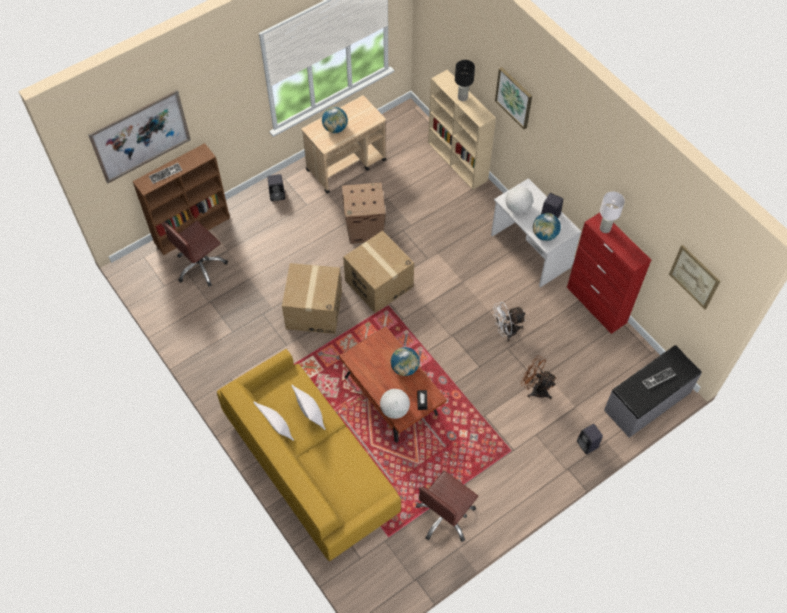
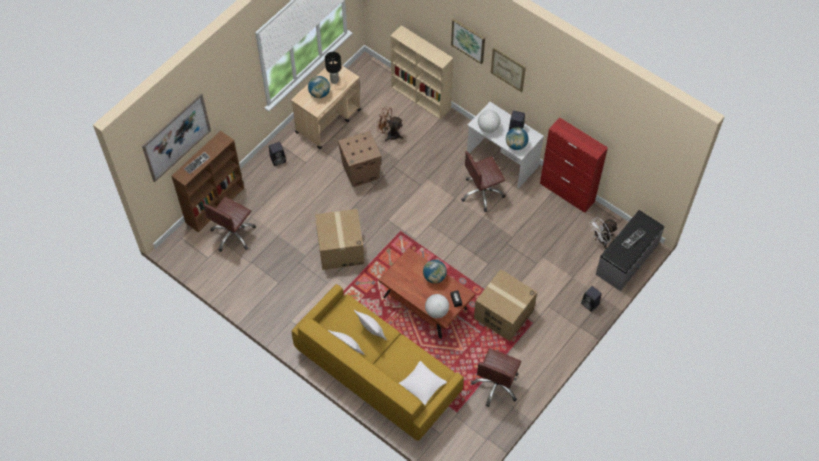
camera: 15 degrees left, 0 degrees up
(350, 495) = (422, 385): none -> white pillow
(378, 283) = (387, 215): cardboard box -> cardboard box (503, 314)
(462, 97) = (421, 46): black table lamp -> black table lamp (334, 80)
(496, 283) = (482, 193): none -> brown office chair
(506, 331) = (501, 230): white fan -> white fan (601, 241)
(535, 389) = (538, 270): brown fan -> brown fan (389, 134)
(605, 228) = (566, 130): white table lamp -> none
(694, 277) = (645, 154): picture -> picture (508, 69)

